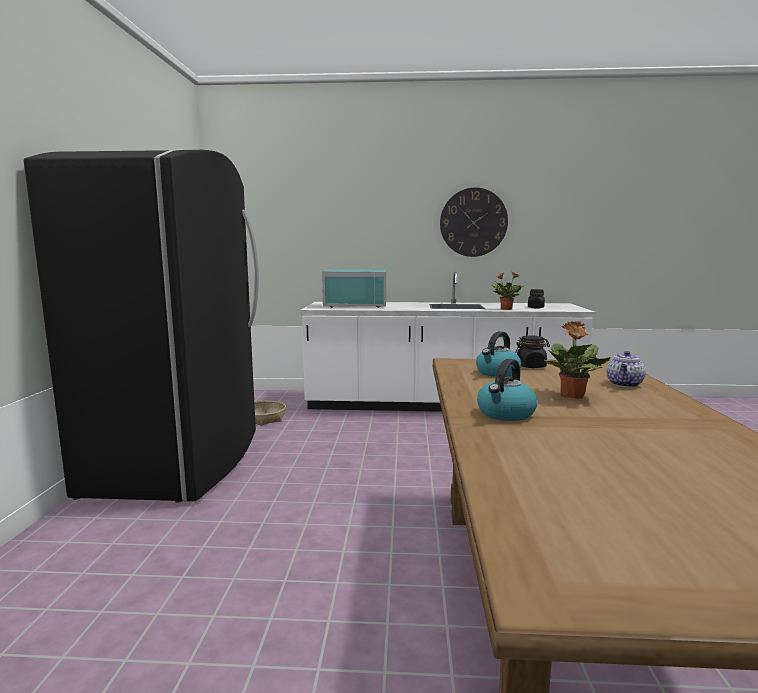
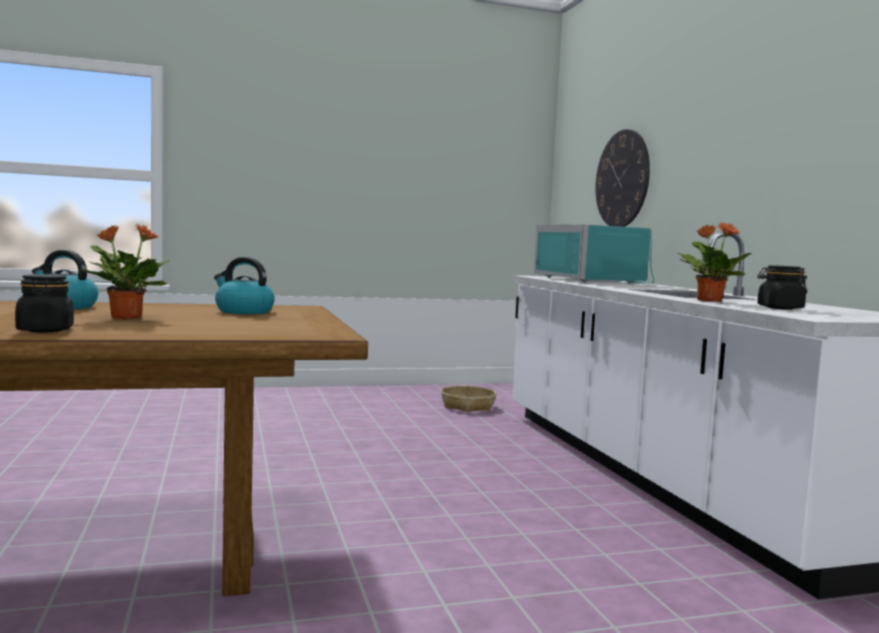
camera: 70 degrees right, 5 degrees down
(179, 462) = (329, 398): black fridge -> none
(473, 222) = (799, 133): wall clock -> wall clock (622, 179)
(531, 366) = (290, 318): black jar -> black jar (45, 330)
(624, 384) = (183, 330): teapot -> none

